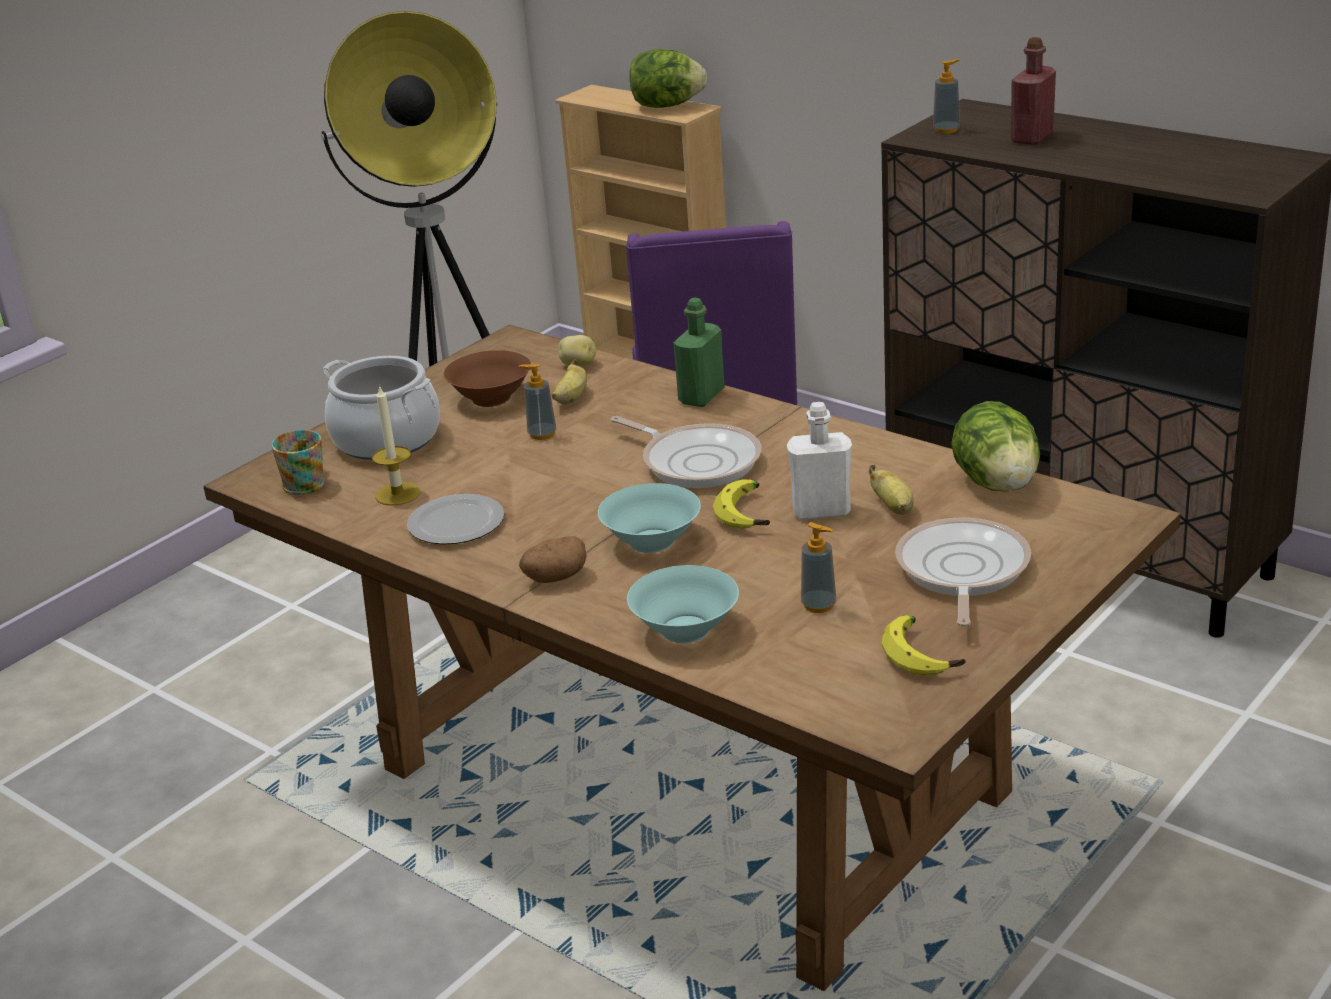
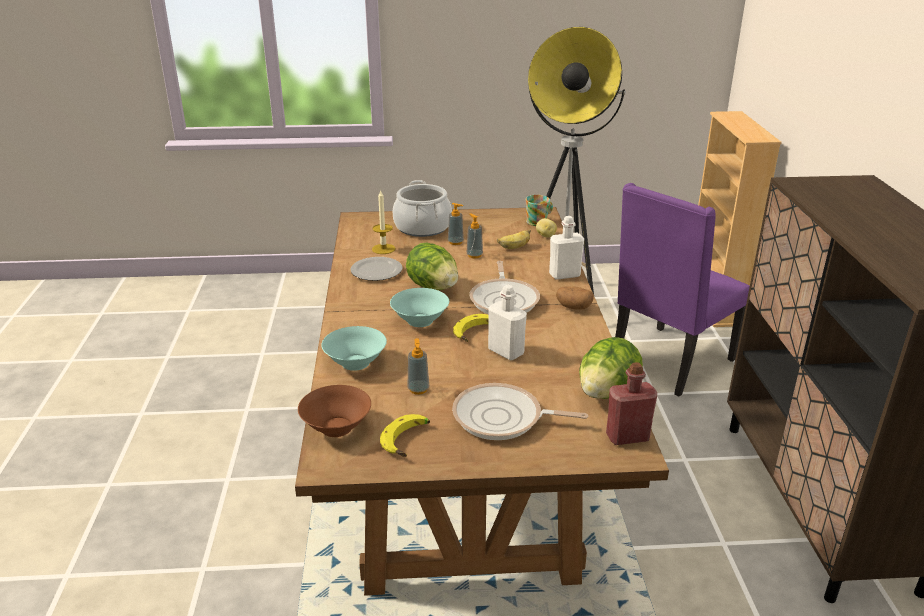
camera: 45 degrees right, 0 degrees up
(307, 482) = (368, 228): mug -> mug (539, 221)
(491, 399) = (487, 231): brown bowl -> brown bowl (335, 427)
(555, 578) = (361, 312): potato -> potato (573, 307)
(667, 106) = (753, 132): lettuce -> lettuce (433, 287)
(701, 396) = (564, 275): green bottle -> white bottle
(893, 507) = (537, 370): banana -> none
(946, 130) = (821, 185): soap dispenser -> soap dispenser (455, 242)
(961, 571) = (502, 418): frying pan -> frying pan turned 135 degrees counterclockwise
(1032, 137) = (862, 208): red bottle -> red bottle (627, 437)

